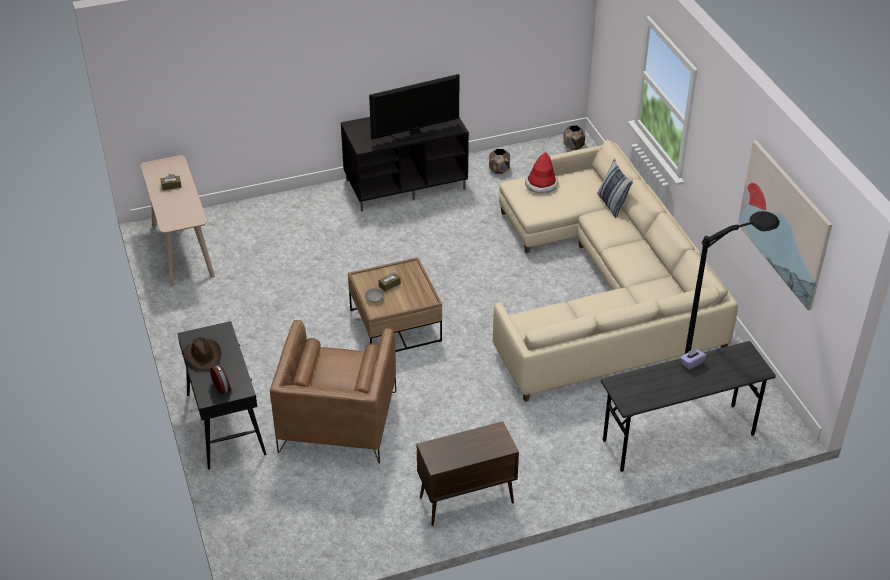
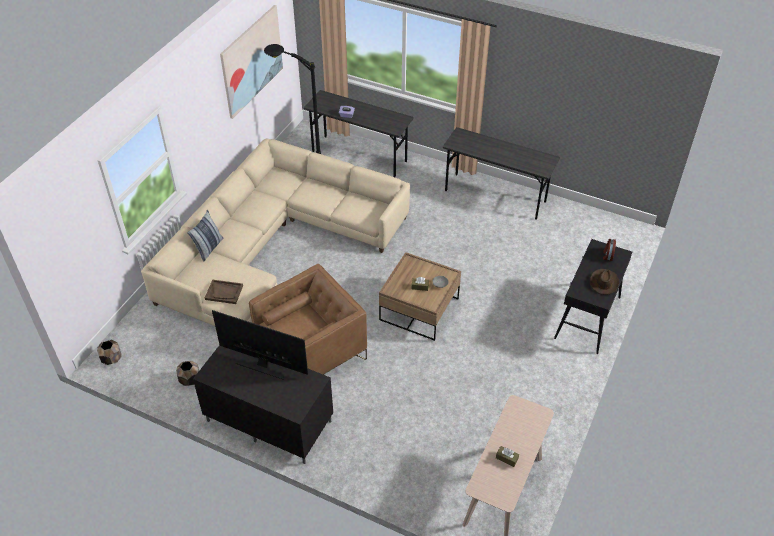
camera: 135 degrees left, 5 degrees up
(338, 422) = (519, 275): brown armchair -> brown armchair (312, 352)
(465, 500) = (495, 196): brown cabinet -> grey desk
(541, 184) = (224, 292): hat -> brown tray

